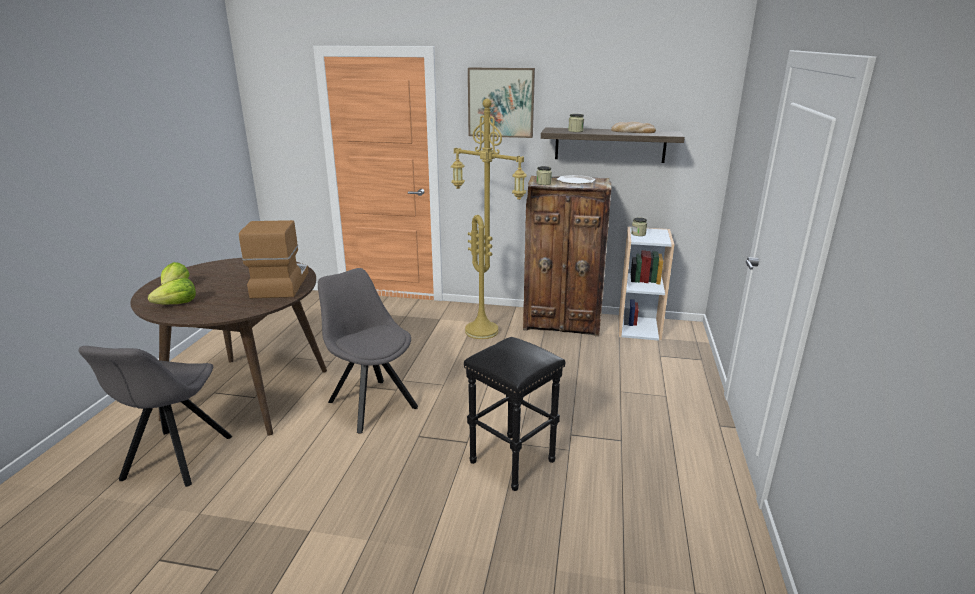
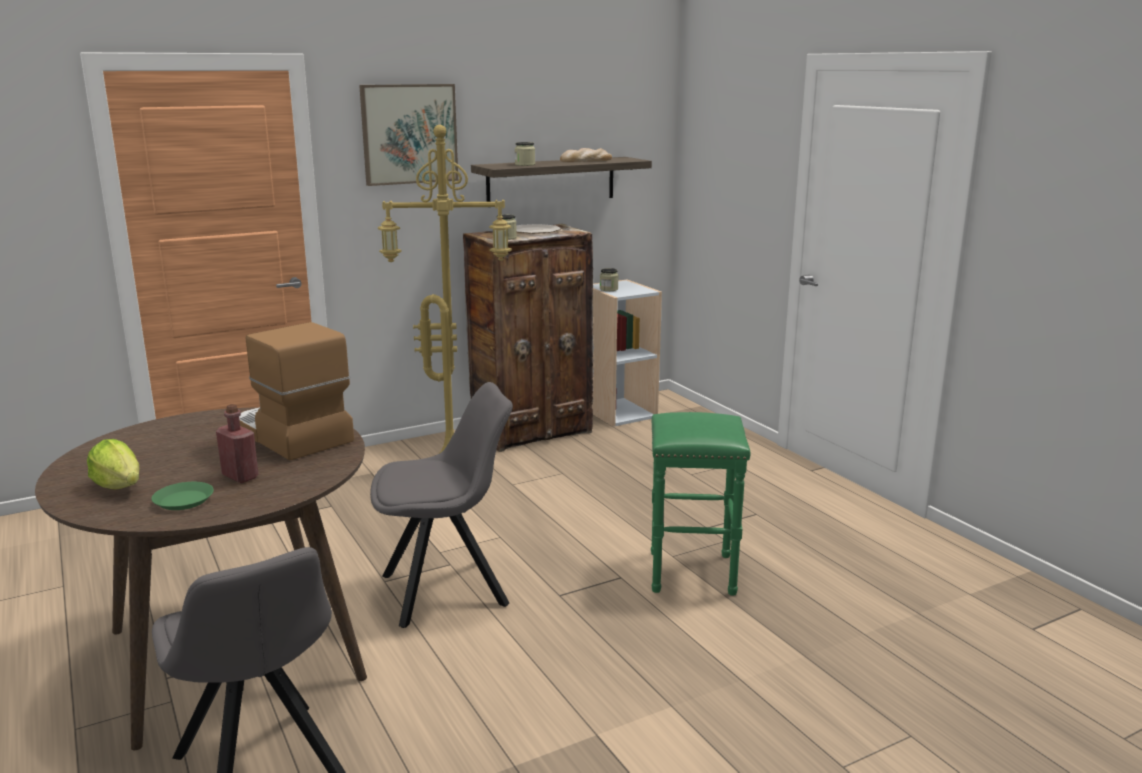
camera: 40 degrees left, 5 degrees down
(177, 304) = (184, 500): lettuce -> green plate
(218, 299) = (240, 476): none -> red bottle
(371, 404) = (446, 591): grey chair -> grey chair turned 150 degrees clockwise
(514, 461) = (694, 571): black stool -> green stool

